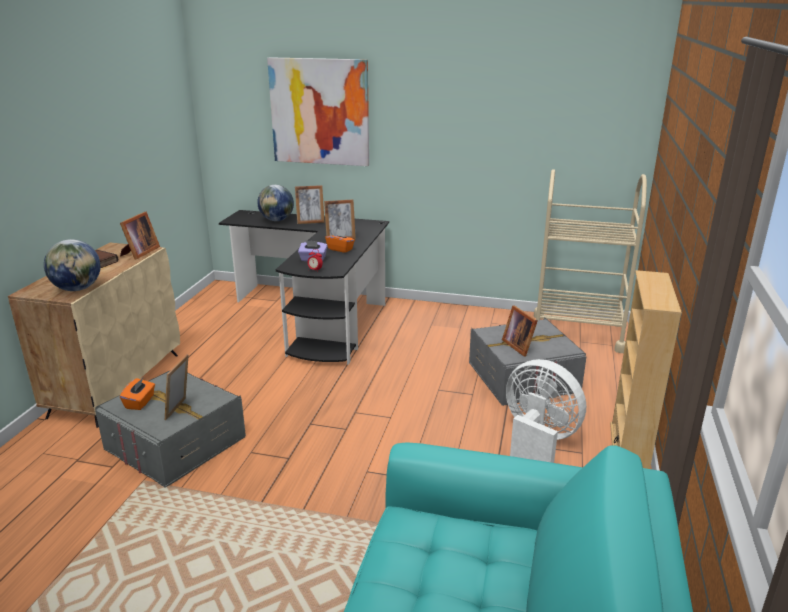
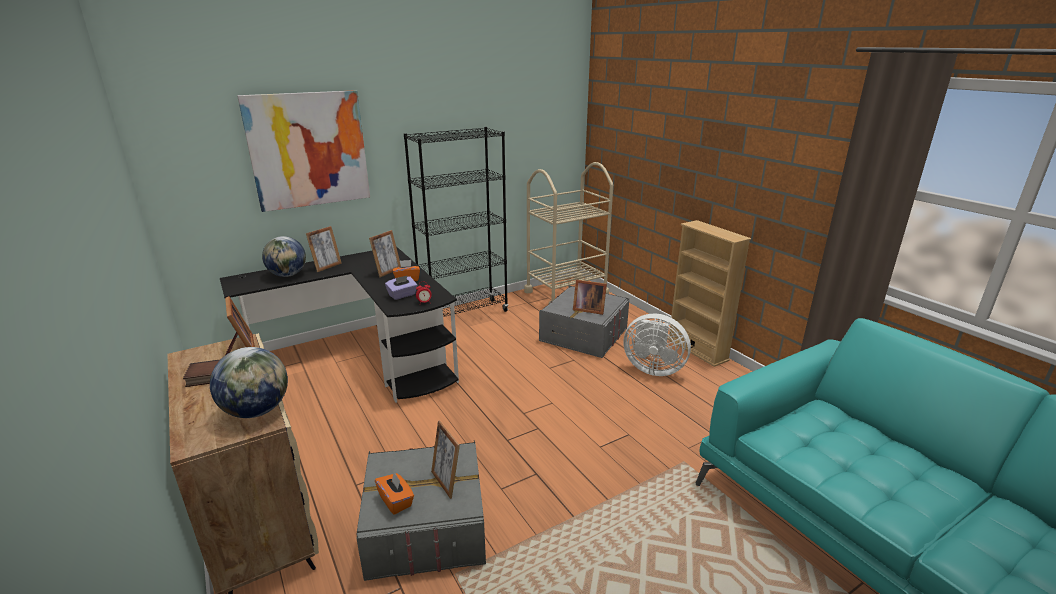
camera: 45 degrees left, 0 degrees up
(443, 314) = (464, 314): none -> black bookcase
(538, 441) = (652, 368): white fan -> white fan turned 150 degrees counterclockwise

